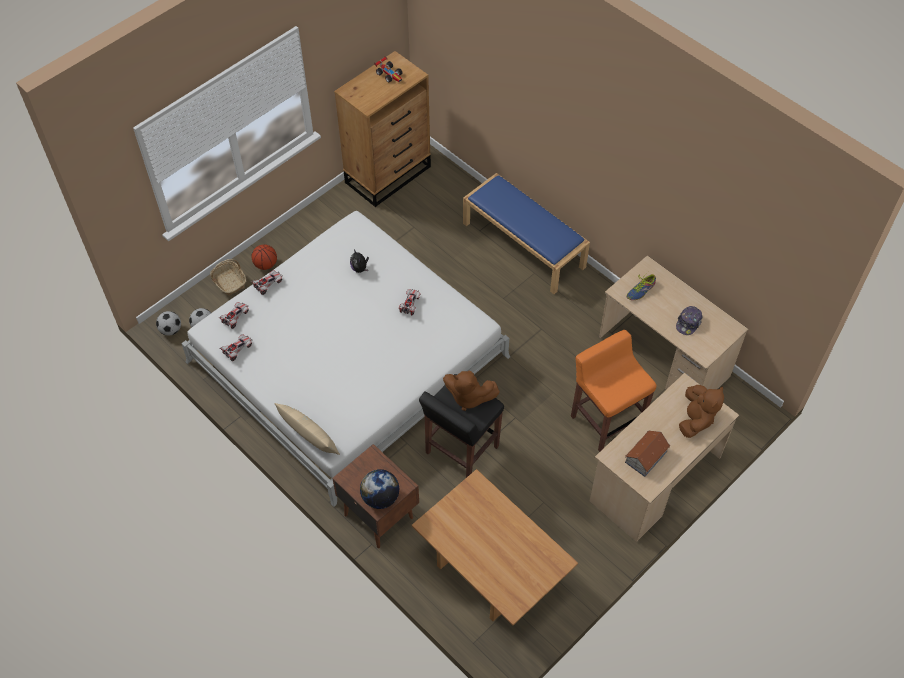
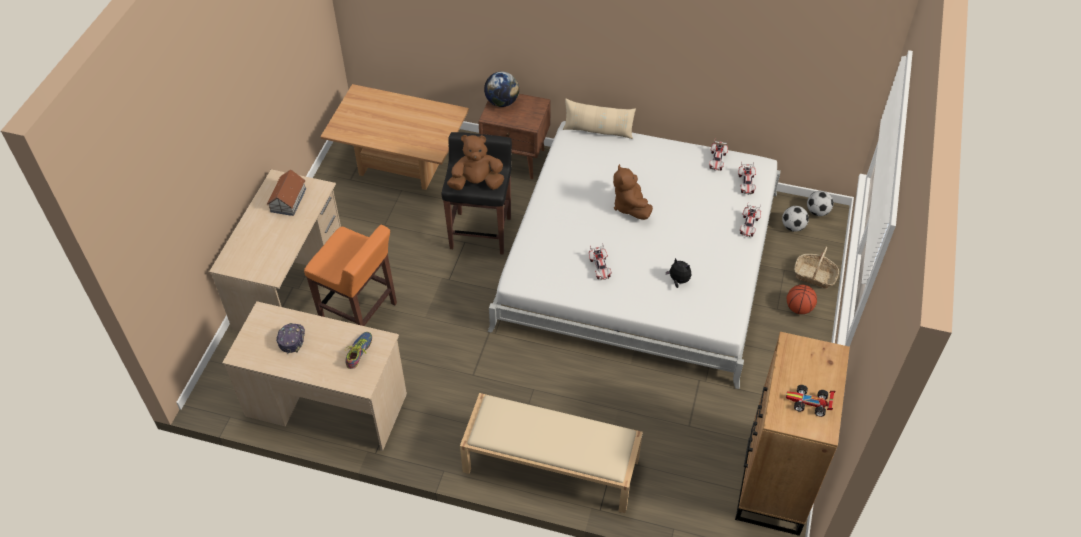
camera: 150 degrees right, 5 degrees down
(524, 245) = (550, 465): blue bench -> beige bench
(696, 419) = (251, 249): brown plush toy -> brown plush toy (630, 206)

